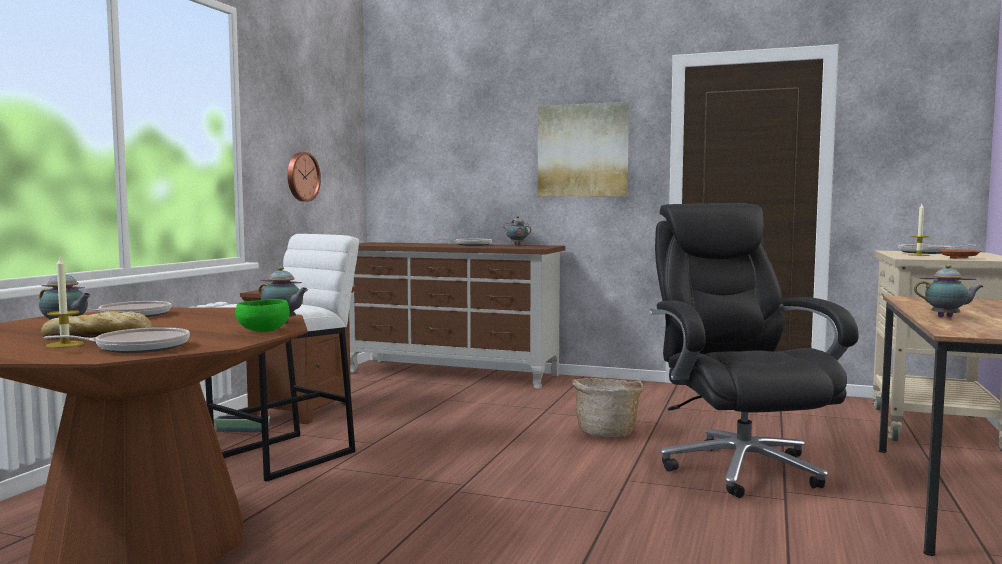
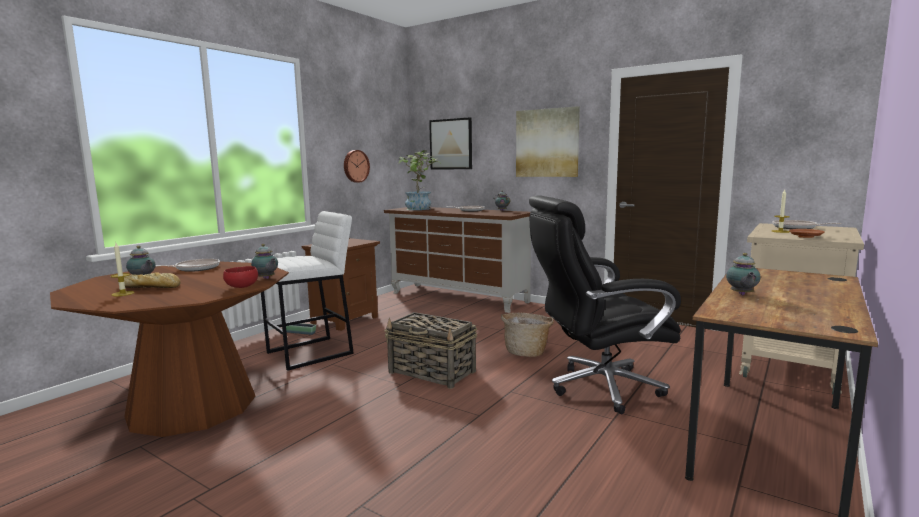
camera: 15 degrees right, 5 degrees up
(137, 347) = (153, 298): frying pan -> none
(262, 331) = (241, 287): green bowl -> red bowl
(391, 244) = (419, 209): none -> potted plant
(435, 151) = (451, 144): none -> picture
(498, 466) = (432, 372): none -> basket
(737, 468) = (599, 389): black office chair -> black office chair turned 105 degrees counterclockwise
(947, 317) = (741, 294): teapot -> teapot turned 75 degrees clockwise

